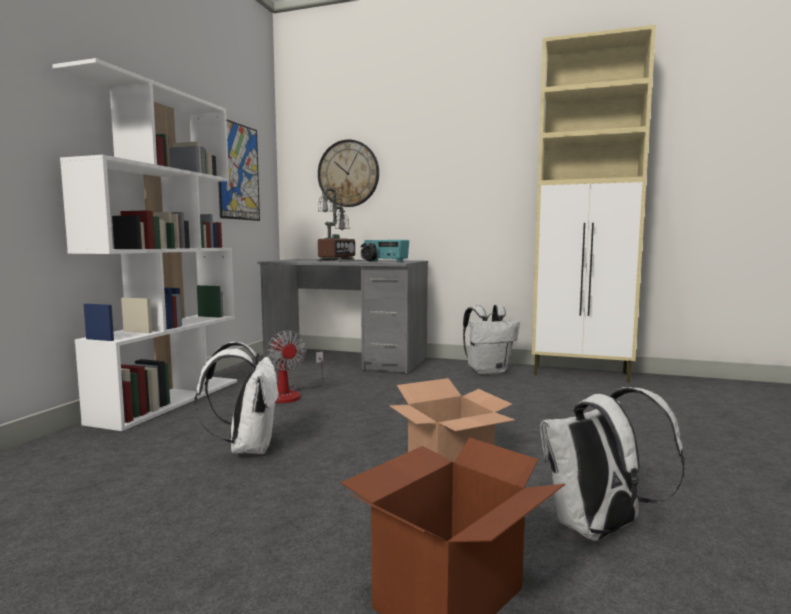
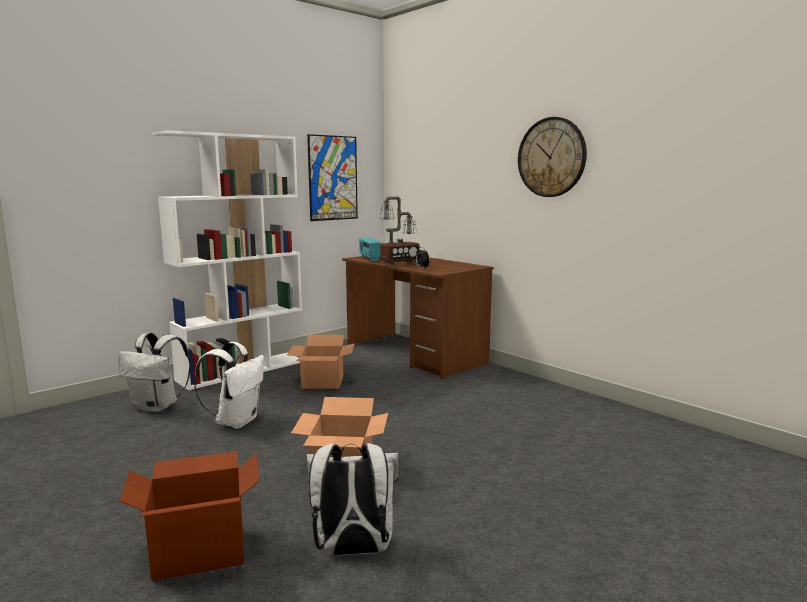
camera: 30 degrees right, 5 degrees up
(291, 394) = (323, 382): fan -> cardboard box
(346, 360) = (414, 354): grey desk -> brown desk
(348, 173) = (434, 174): wall clock -> wall clock (551, 157)
(386, 261) = (439, 268): radio -> radio (369, 258)
(488, 371) = (522, 390): white backpack -> white backpack (158, 406)
(582, 374) = (616, 412): beige cabinet -> none

